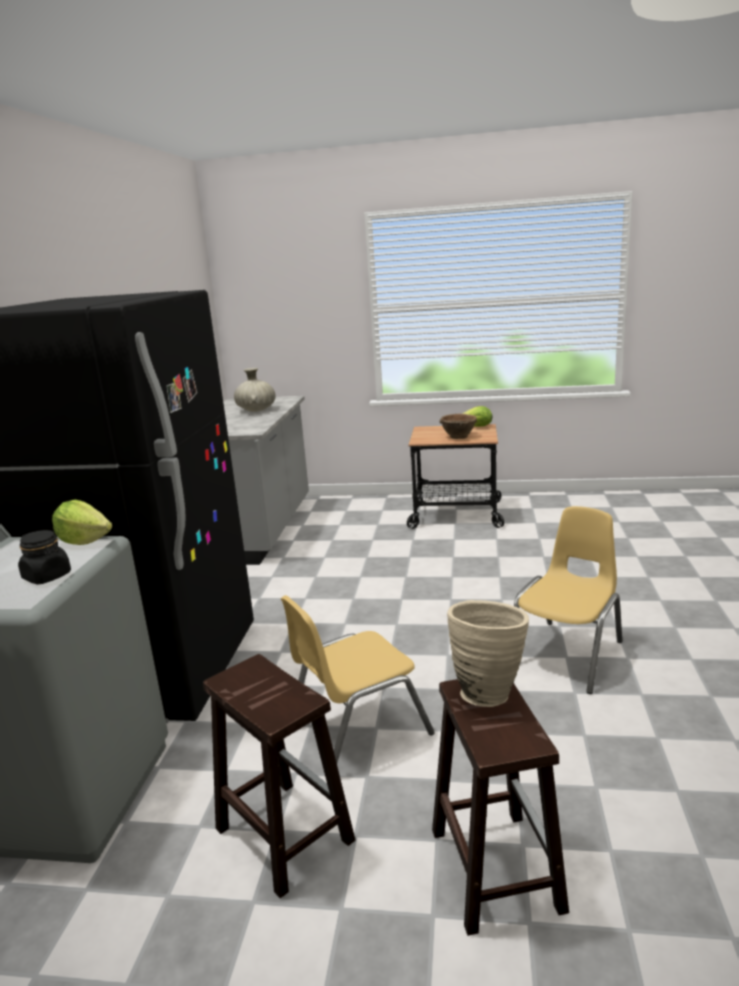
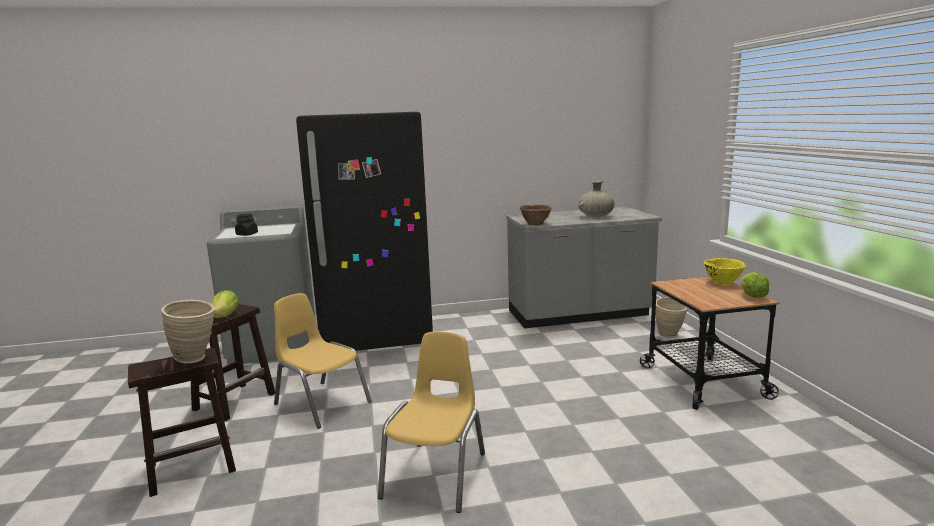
camera: 70 degrees right, 5 degrees down
(84, 541) = (289, 230): lettuce -> lettuce (225, 316)
(358, 506) = (669, 336): none -> beige vase
(436, 428) = (723, 283): none -> yellow bowl
(458, 436) = (700, 294): brown bowl -> brown bowl (536, 224)
(567, 655) = (436, 475): yellow chair -> yellow chair turned 90 degrees counterclockwise

